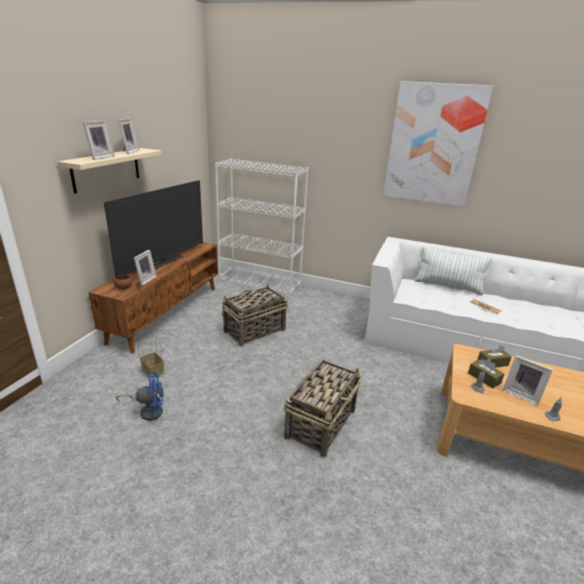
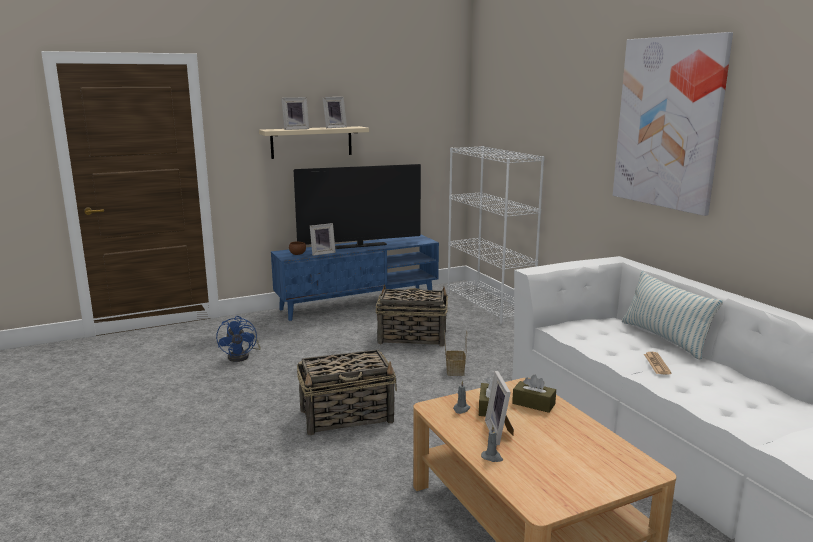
camera: 45 degrees right, 10 degrees down
(148, 411) = (242, 356): blue fan -> blue fan turned 45 degrees clockwise
(152, 371) = (283, 335): basket -> basket (454, 370)
(166, 313) = (358, 303): brown tv stand -> blue tv stand

